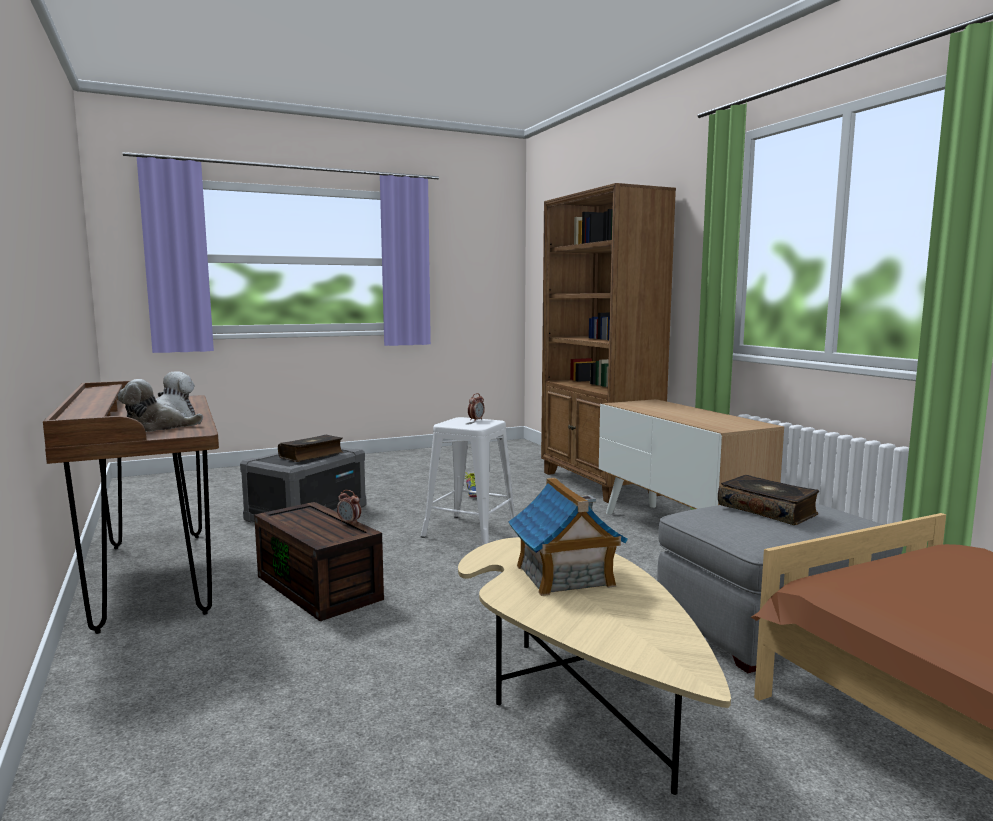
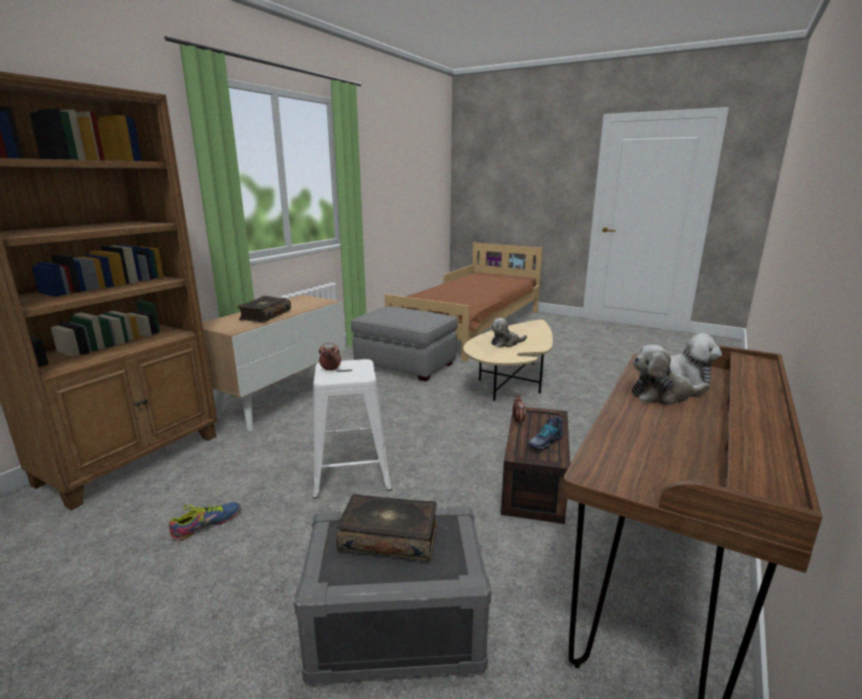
camera: 125 degrees left, 10 degrees up
(299, 519) = (545, 442): none -> shoe
(564, 576) = (506, 343): toy house -> plush toy
(767, 510) = (400, 315): book -> book (264, 315)

